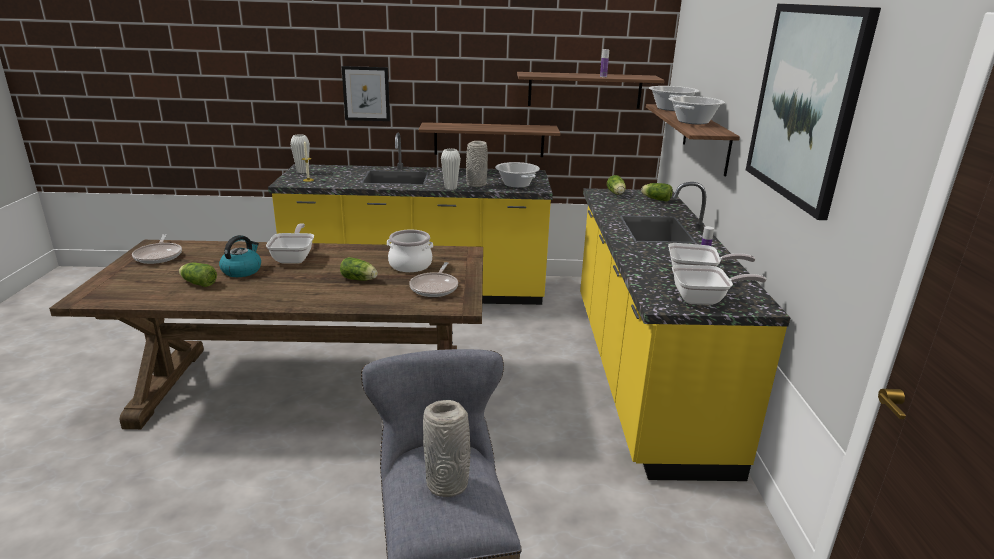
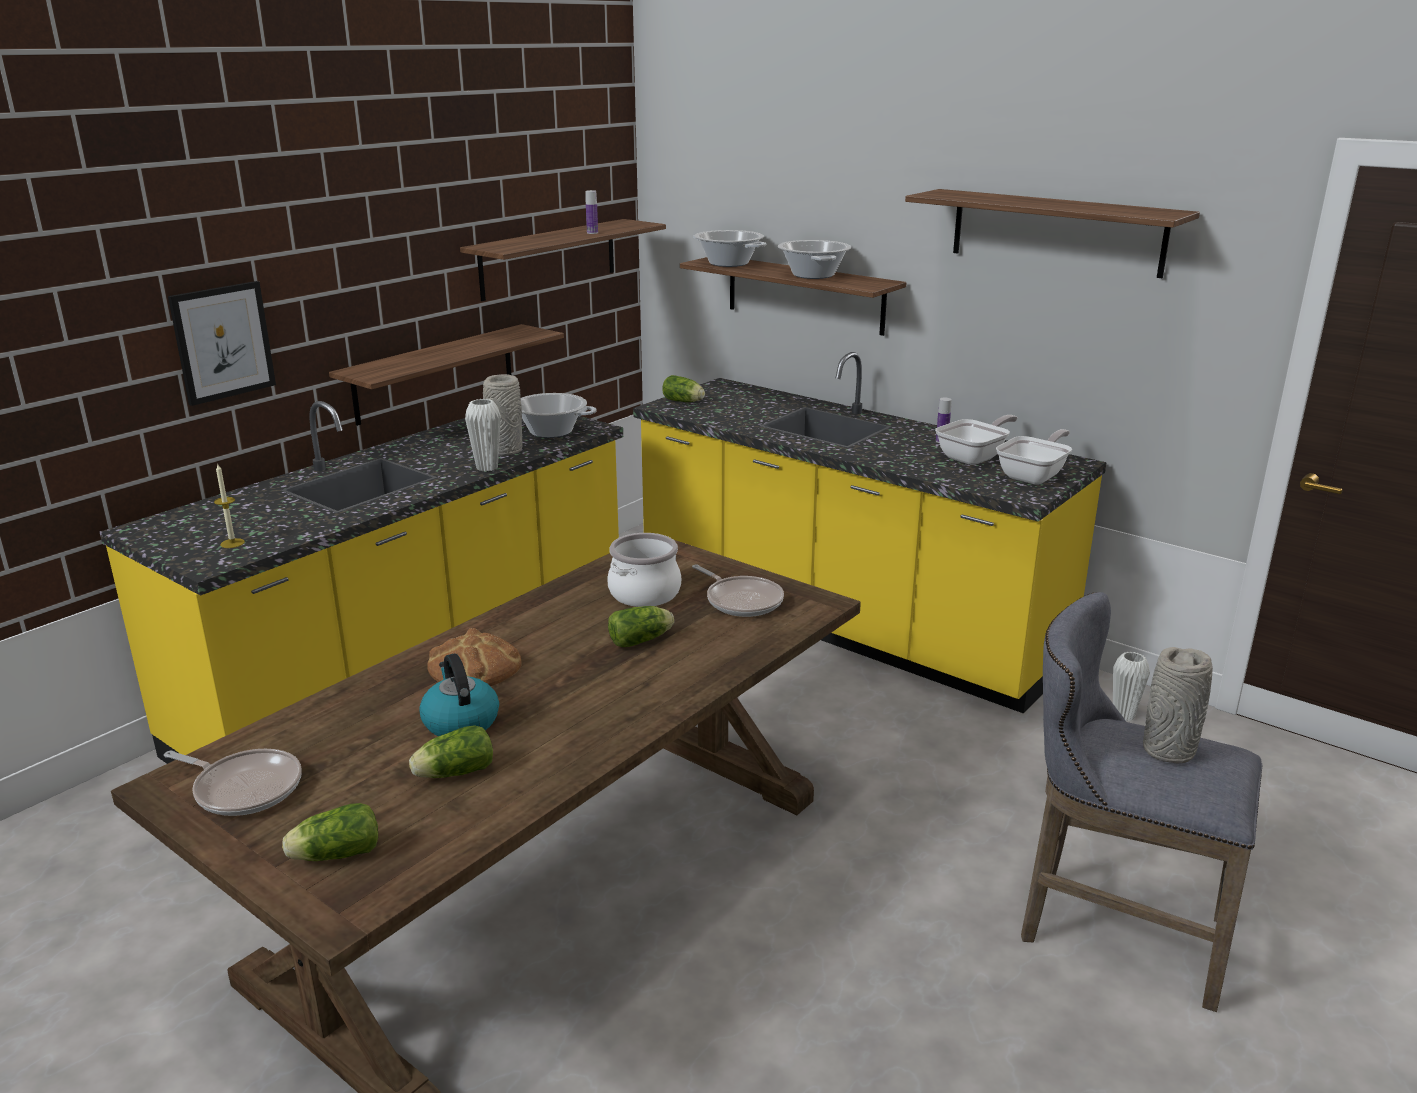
camera: 50 degrees left, 0 degrees up
(294, 257) = (475, 665): frying pan -> bread
(302, 171) = (169, 536): white vase -> white vase (1123, 715)
(655, 199) = (735, 394): lettuce -> lettuce (333, 855)
(804, 104) = (1056, 232): picture -> shelf

